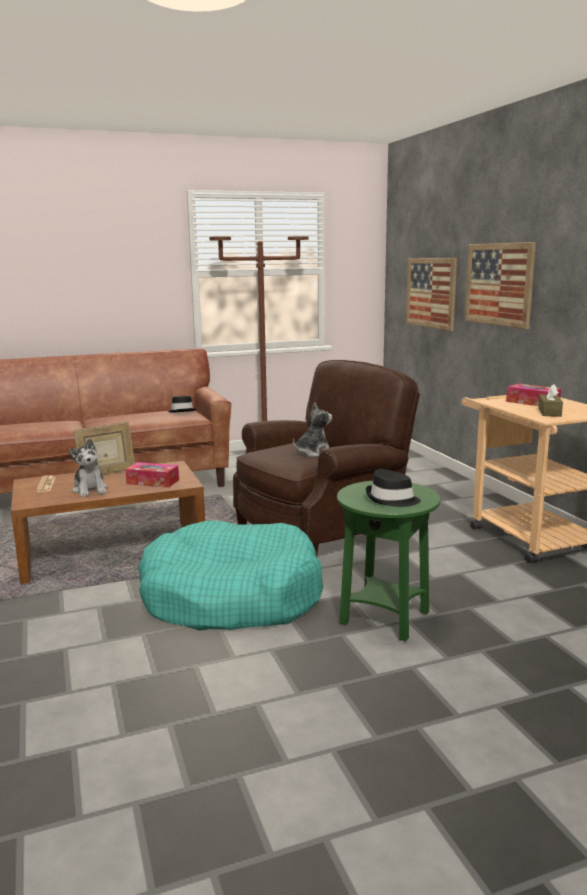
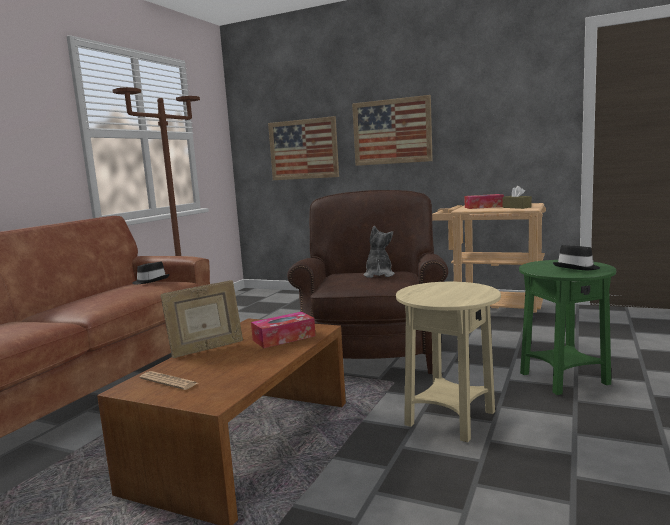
camera: 45 degrees left, 5 degrees down
(90, 490) = (244, 365): plush toy -> none
(107, 473) = (206, 349): picture frame -> picture frame turned 45 degrees clockwise
(231, 596) = (450, 419): turquoise dog bed -> beige side table

